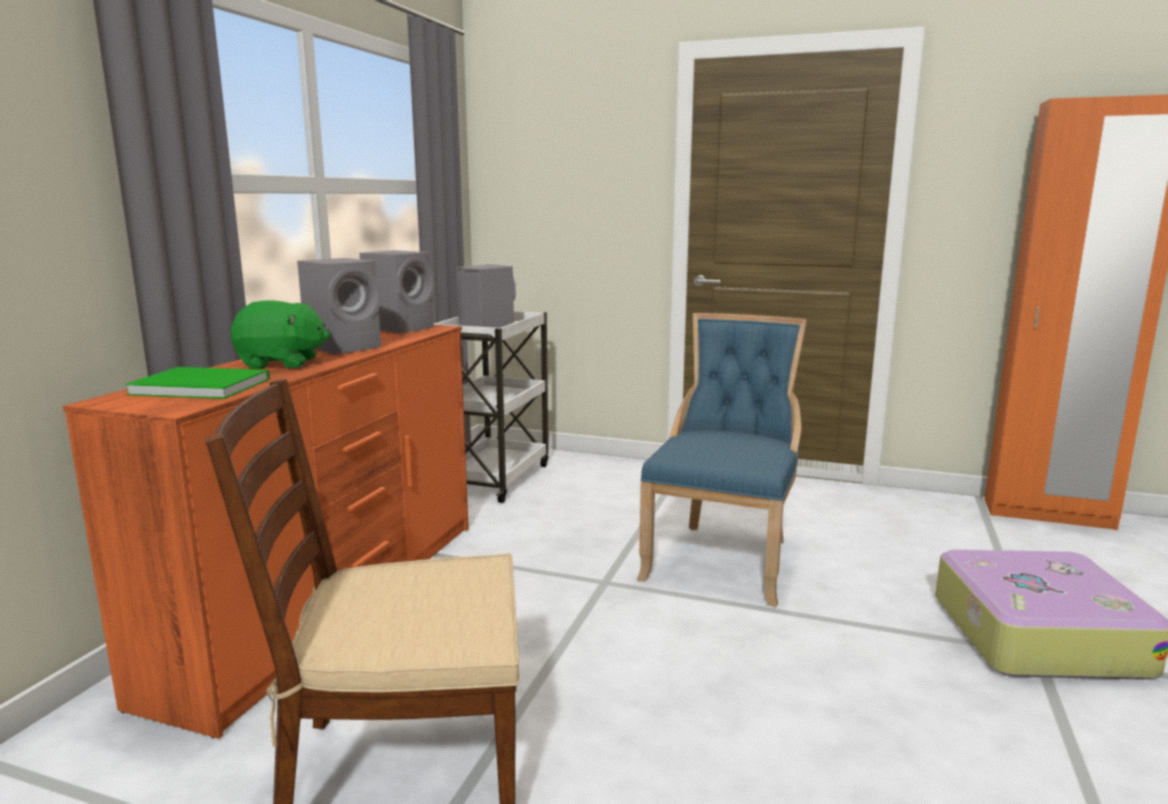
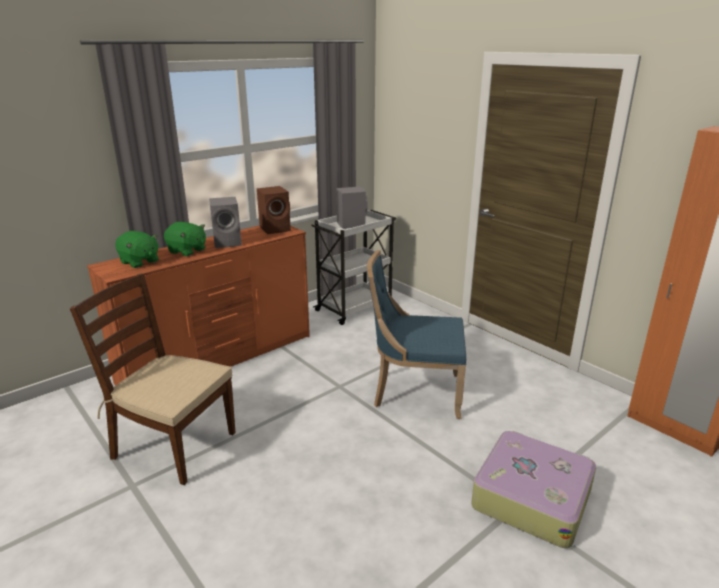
camera: 30 degrees right, 10 degrees up
(199, 386) = (139, 262): green book -> green plush toy
(401, 328) = (276, 229): grey speaker -> brown speaker
(723, 558) = (414, 392): blue chair -> blue chair turned 135 degrees counterclockwise

